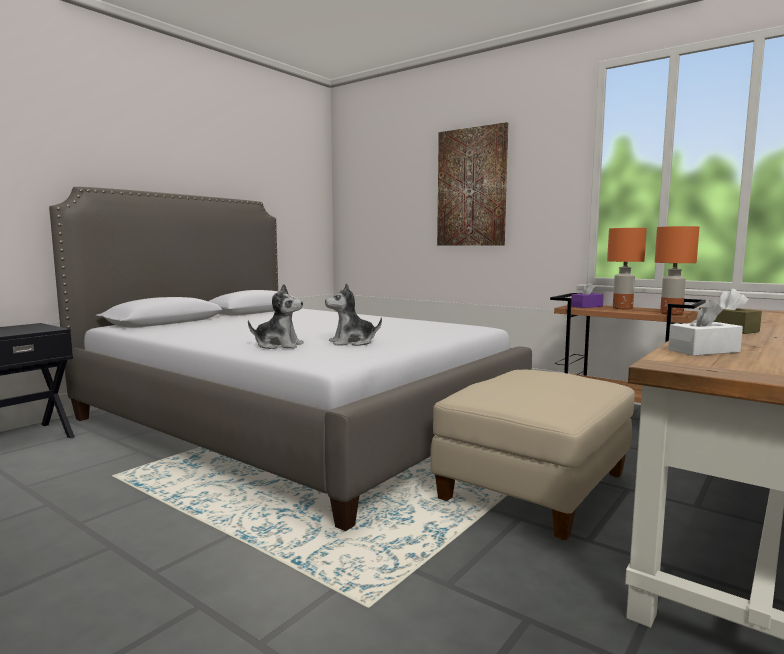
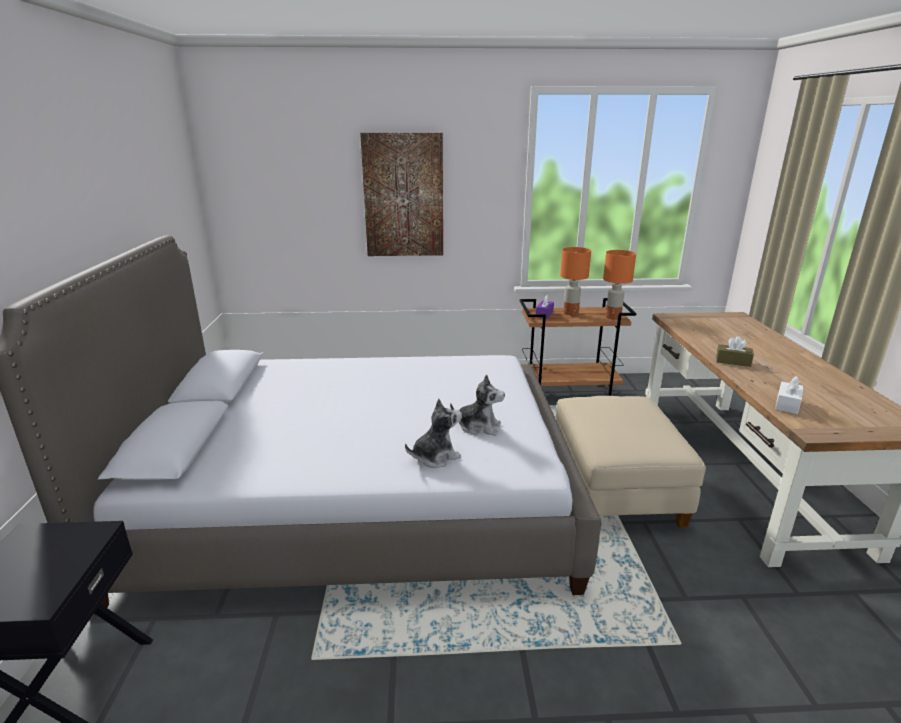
camera: 40 degrees left, 15 degrees up
(352, 343) = (478, 427): plush toy -> plush toy turned 105 degrees counterclockwise

